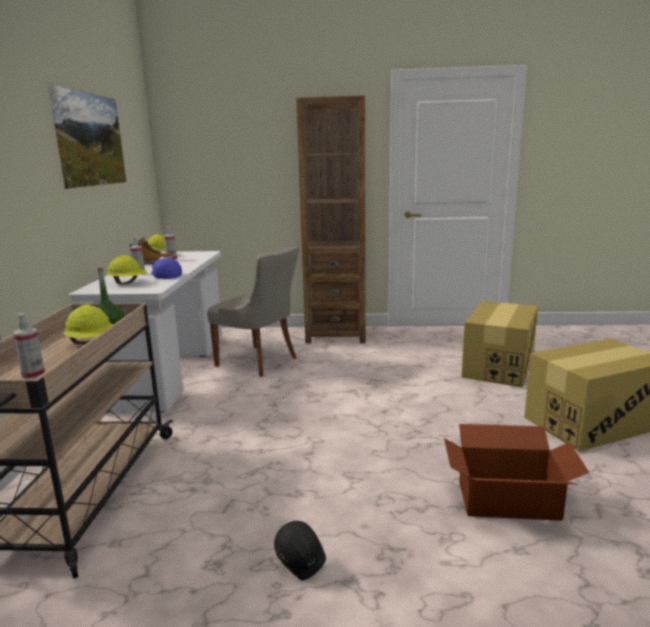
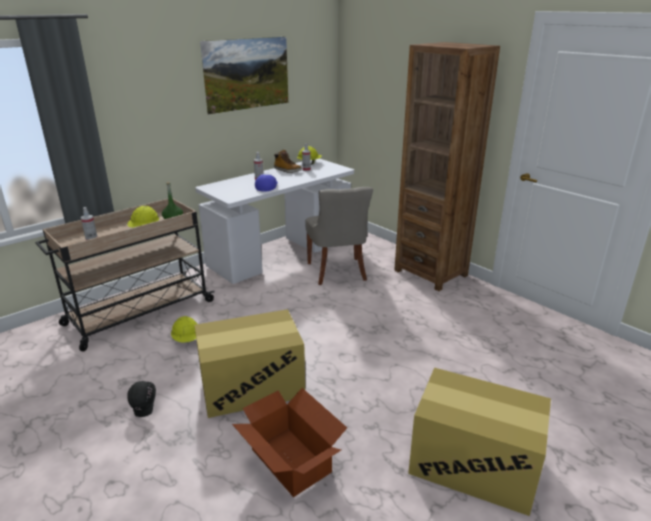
camera: 45 degrees right, 10 degrees up
(128, 283) = (235, 187): yellow hard hat -> yellow hard hat (187, 340)
(498, 366) = (507, 371): cardboard box -> cardboard box (251, 386)

